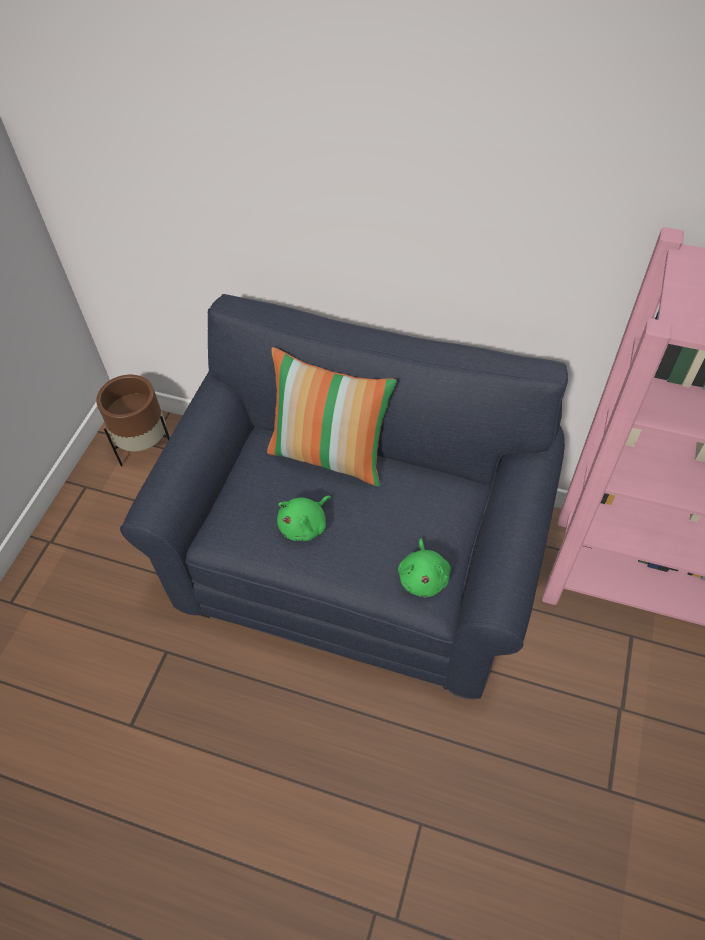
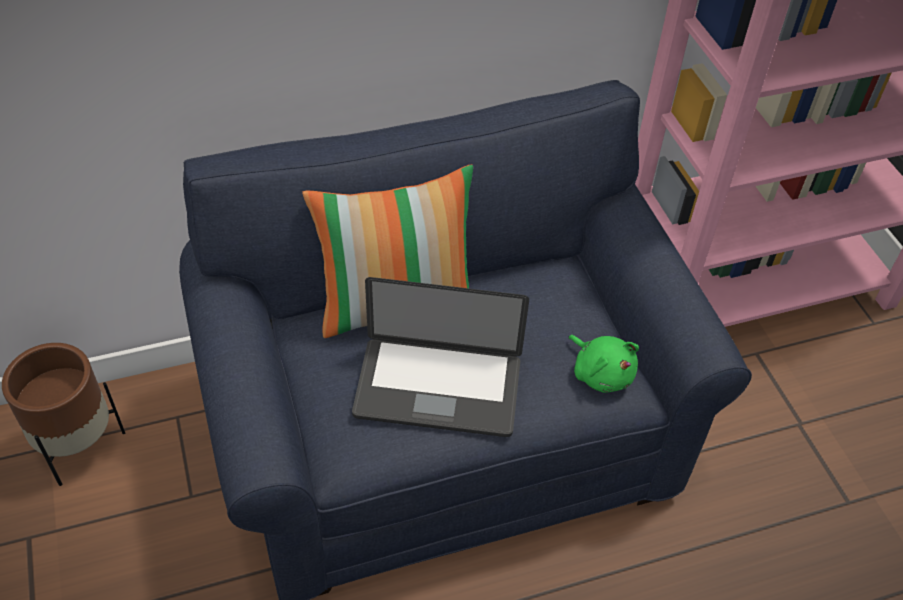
camera: 40 degrees left, 5 degrees down
(305, 525) = (438, 388): green plush toy -> laptop

